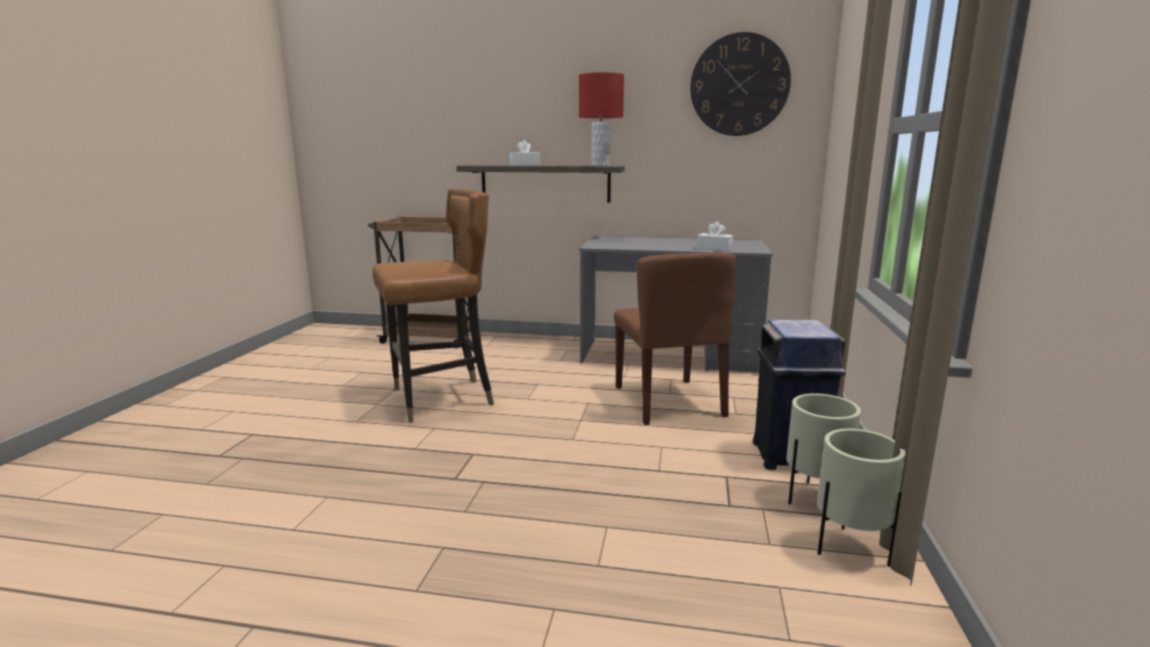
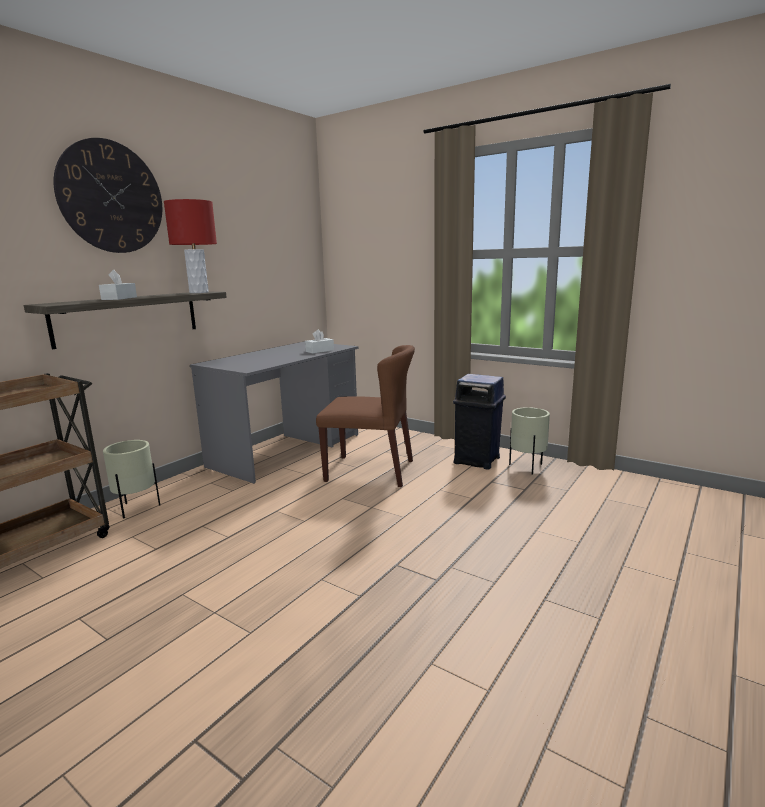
camera: 65 degrees left, 0 degrees up
(440, 399) = (251, 566): brown chair -> none
(739, 85) = (273, 219): wall clock -> wall clock (111, 197)
(850, 550) = (577, 475): beige planter -> beige planter (137, 509)

